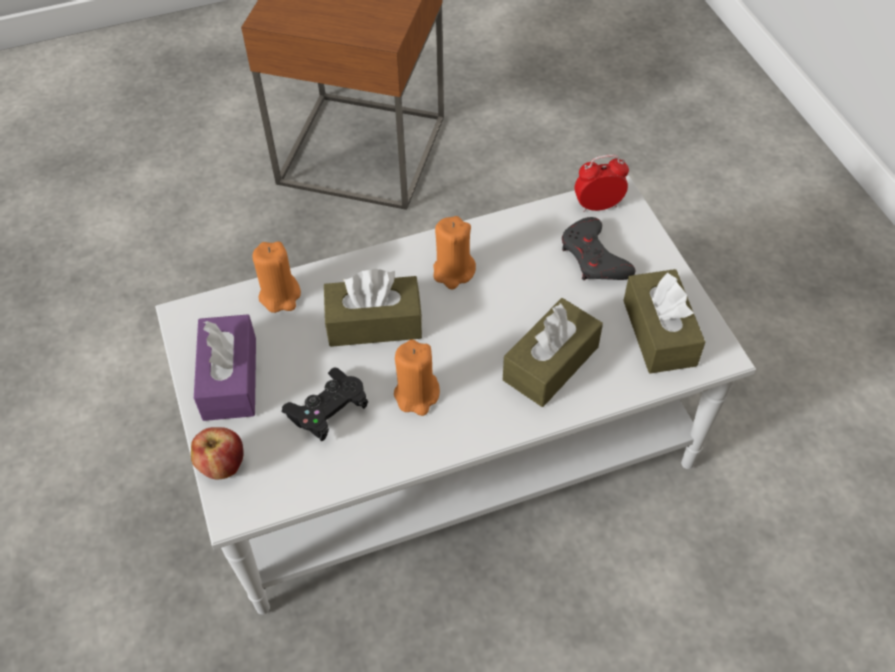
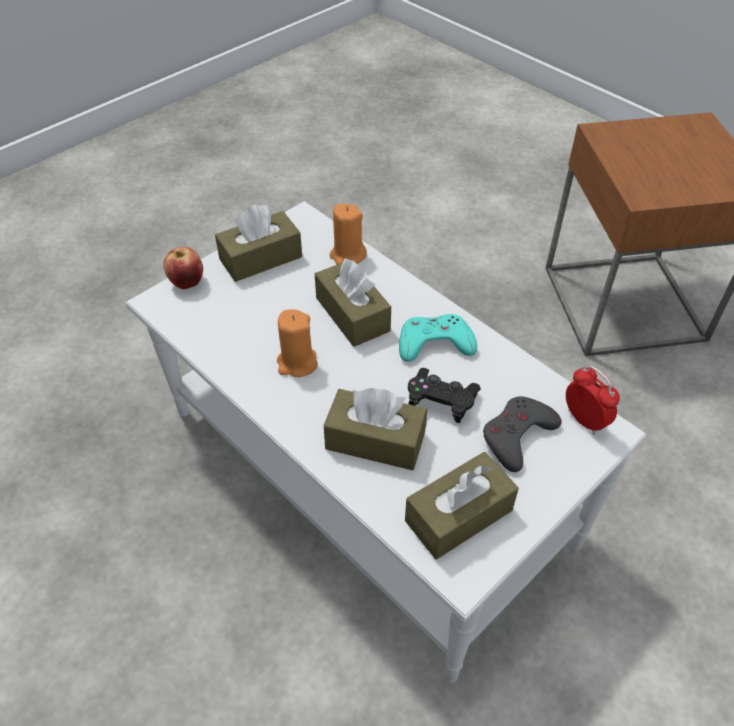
camera: 65 degrees right, 5 degrees down
(230, 378) = (261, 258): purple tissue box -> brown tissue box
(328, 411) = (257, 318): black game controller -> black game controller (441, 402)
(453, 272) = (434, 343): orange candle -> turquoise game controller

